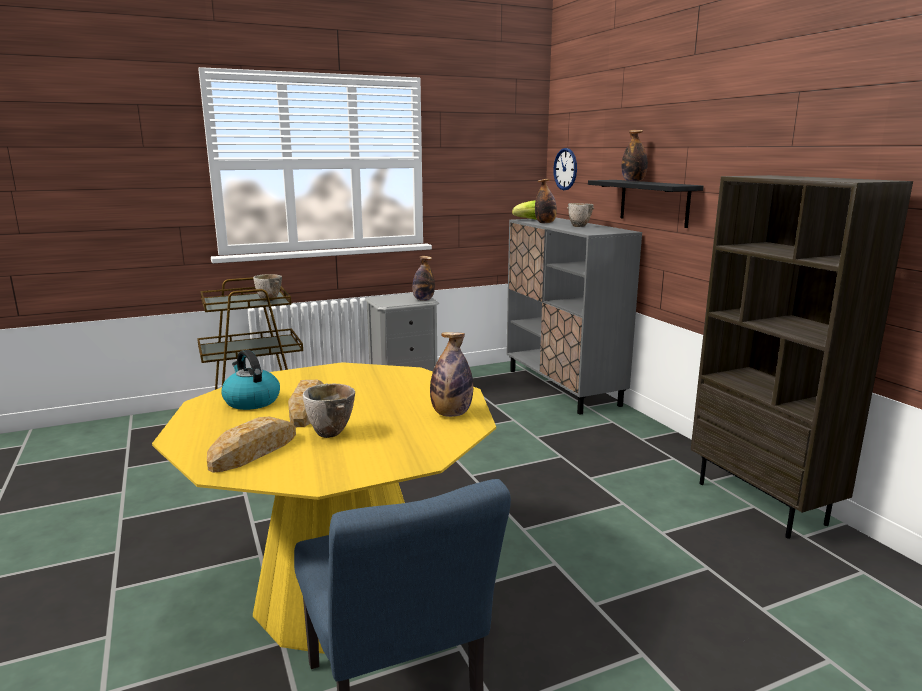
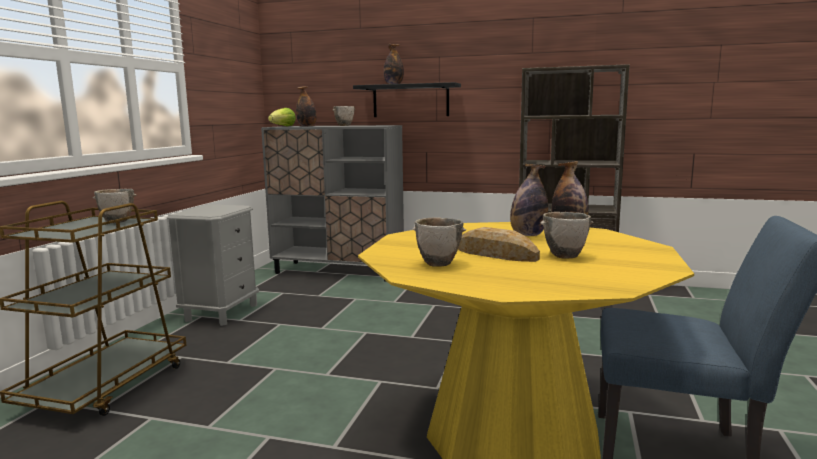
camera: 50 degrees left, 5 degrees down
(251, 401) = (440, 264): kettle -> bowl
(254, 451) = (576, 276): bread -> none
(423, 300) = (235, 207): bottle -> bottle (527, 235)
(565, 169) = (293, 82): wall clock -> none

